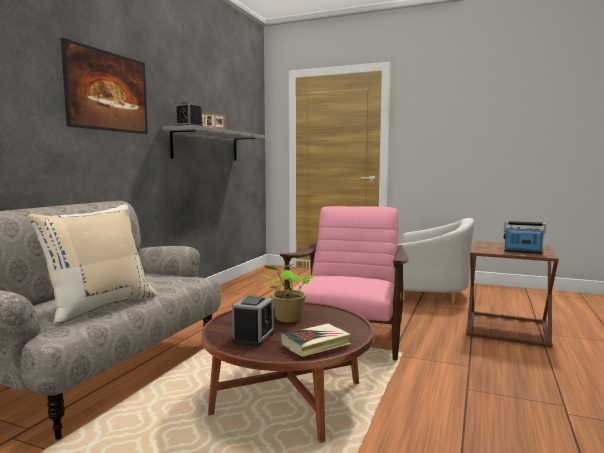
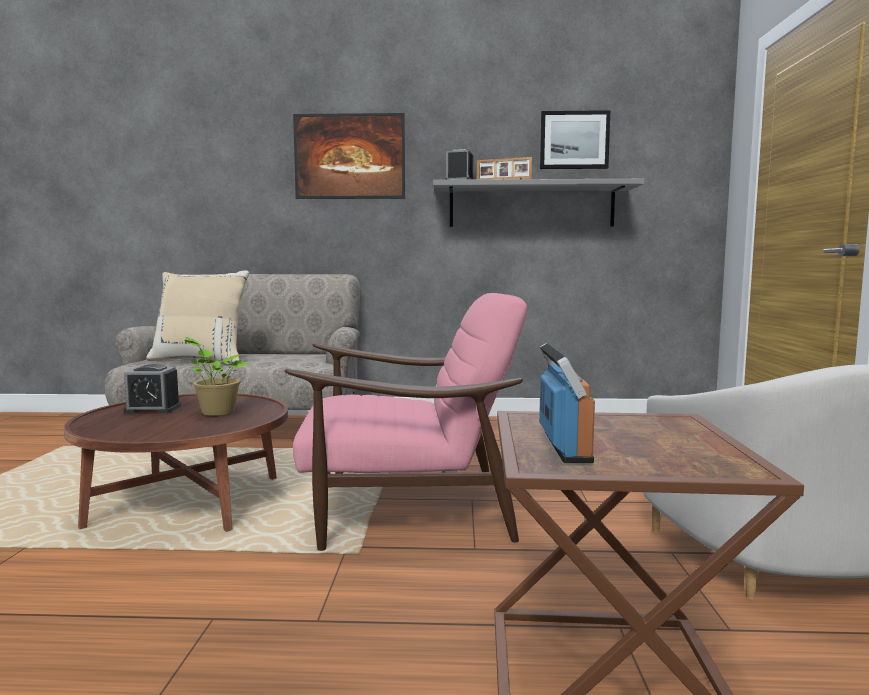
camera: 70 degrees right, 0 degrees up
(220, 104) = (574, 140): none -> picture
(316, 344) = (116, 425): book -> none

